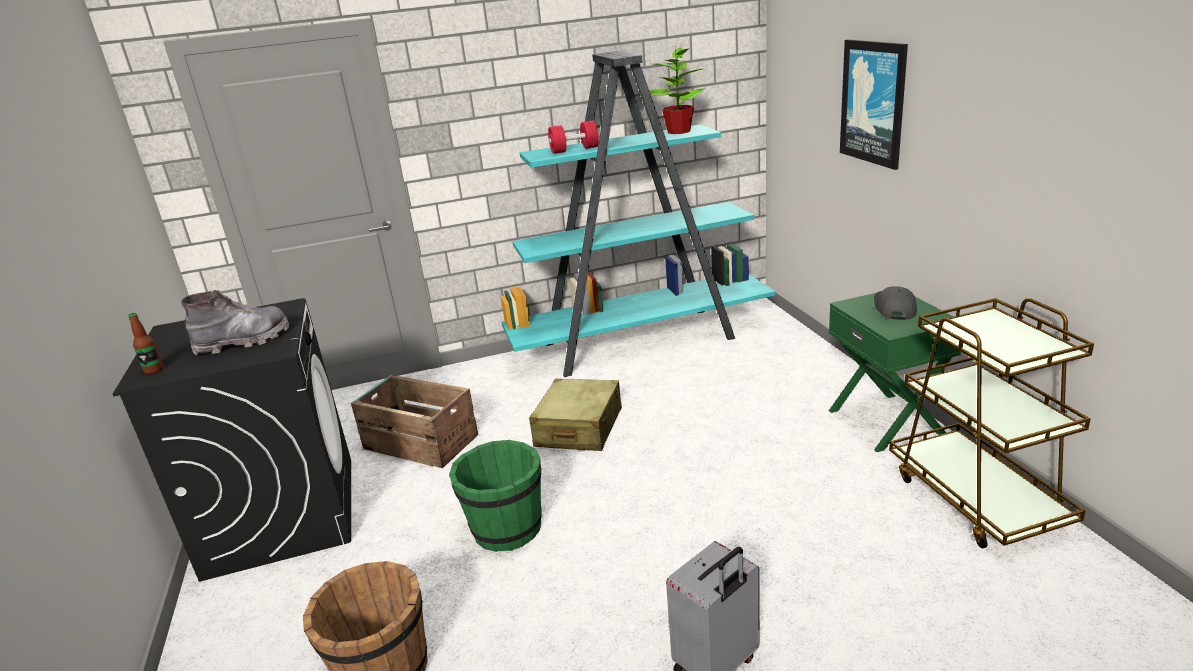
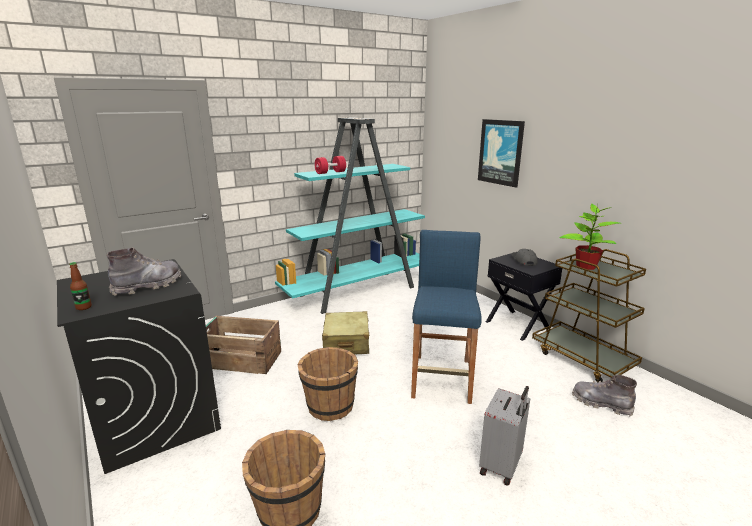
camera: 20 degrees left, 5 degrees down
(506, 529) = (329, 406): green bucket -> brown bucket
(679, 131) = (385, 166): potted plant -> potted plant (585, 266)
(698, 505) = (442, 378): none -> blue stool
(886, 421) = (518, 324): green nightstand -> black nightstand
(961, 587) = (601, 403): none -> grey boot

